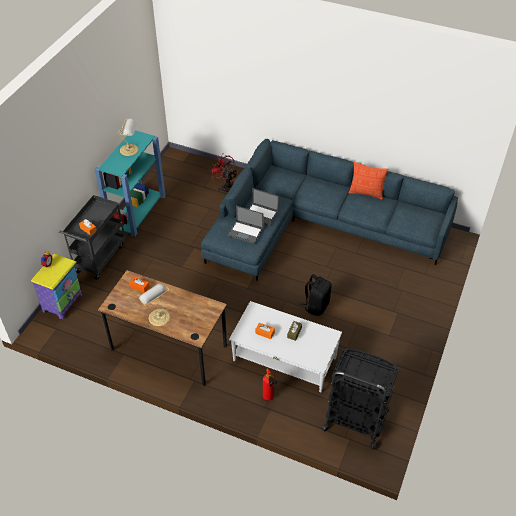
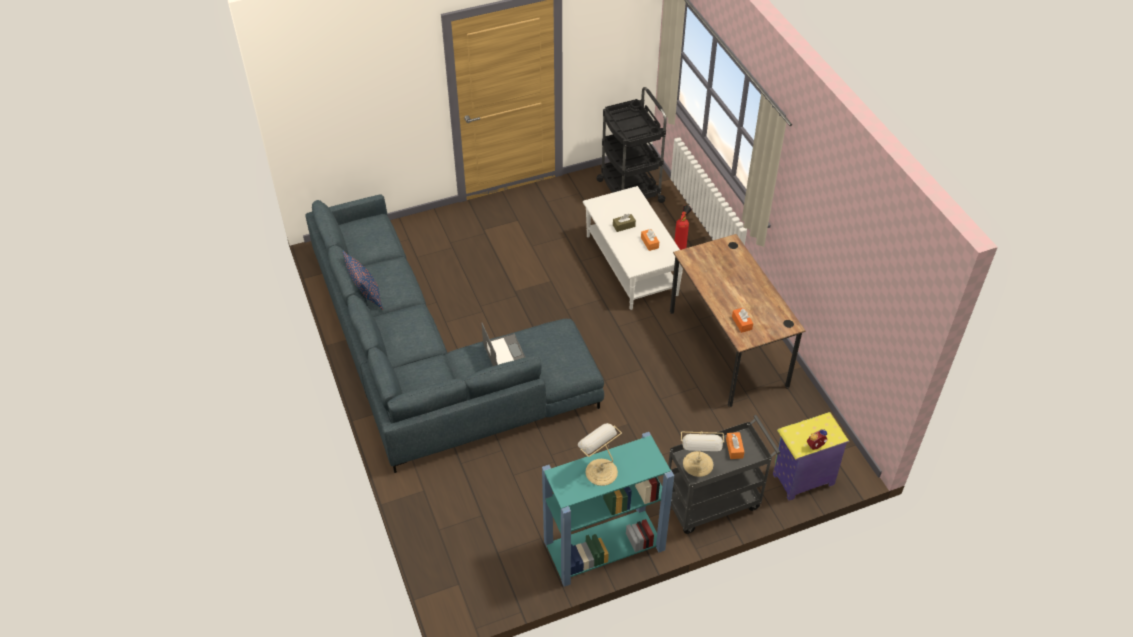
camera: 135 degrees left, 0 degrees up
(158, 316) = (750, 283): table lamp -> table lamp (698, 465)
(226, 187) = (457, 491): red fan -> none
(246, 232) = (547, 346): laptop -> none
(316, 305) = (544, 285): black backpack -> none
(366, 193) = (366, 296): orange pillow -> blue pillow

